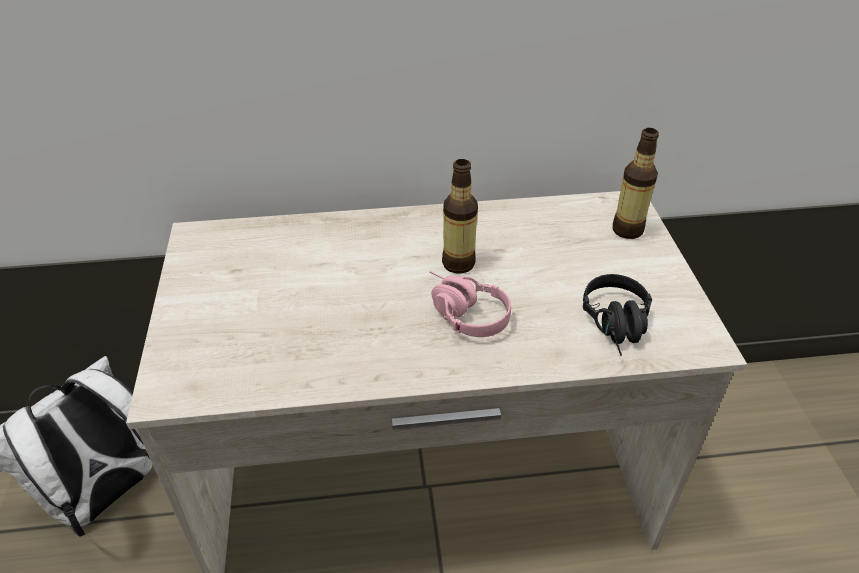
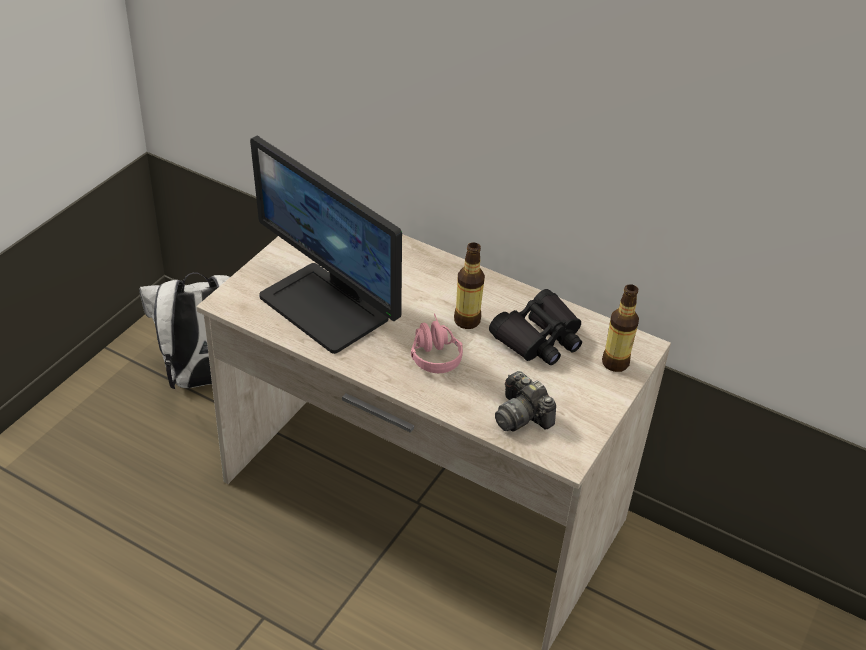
camera: 35 degrees right, 0 degrees up
(297, 330) = (326, 307): none -> monitor
(541, 244) = (539, 338): none -> black binoculars
(618, 327) = (521, 416): black headphones -> camera

